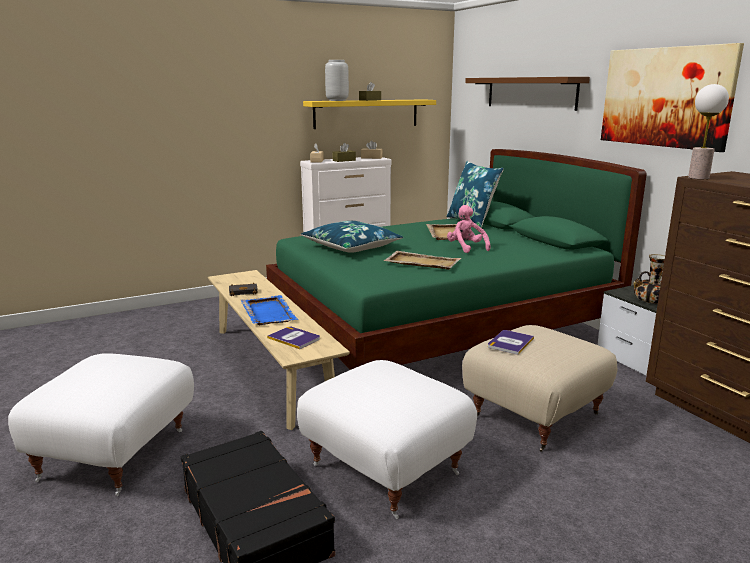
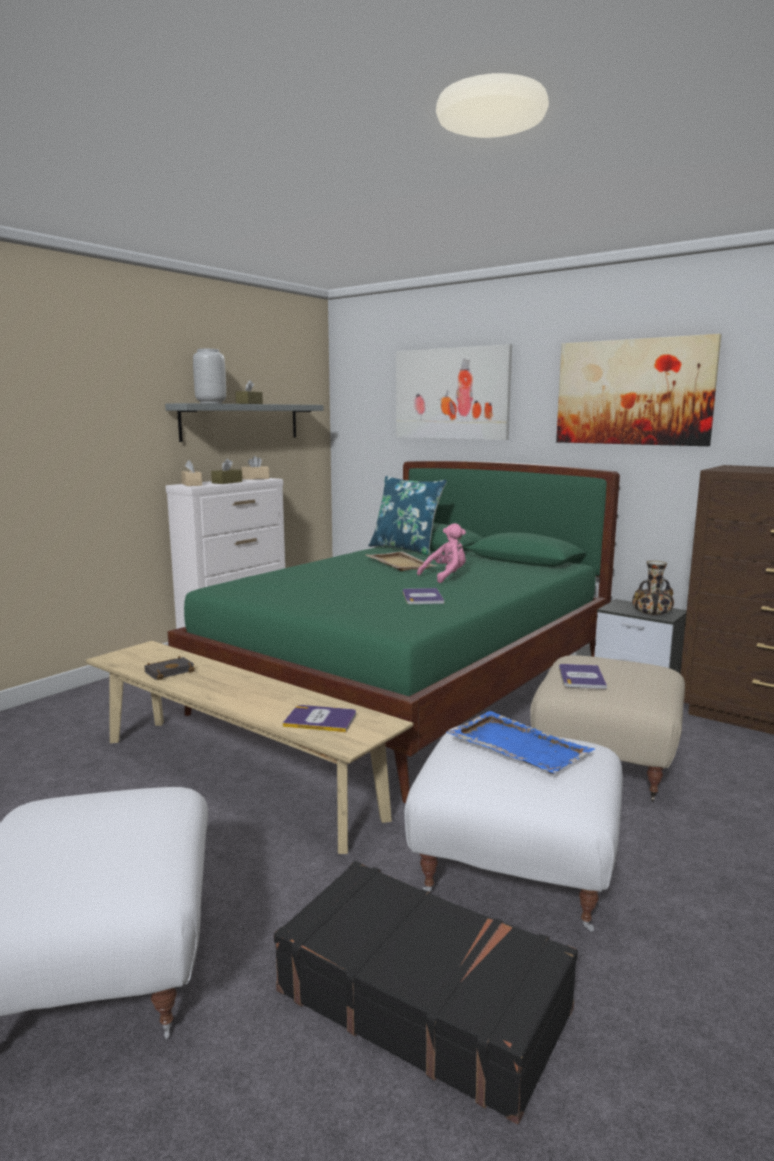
camera: 25 degrees left, 5 degrees down
(268, 312) = (240, 692): blue tray -> blue tray (517, 745)
(351, 247) = (308, 589): blue pillow -> none
(366, 113) = (241, 422): yellow shelf -> grey shelf
(421, 262) = (422, 597): beige tray -> book
(466, 248) = (446, 576): pink plush toy -> pink plush toy turned 105 degrees clockwise
(530, 93) = (451, 393): brown shelf -> picture
(698, 177) = (721, 470): table lamp -> none

